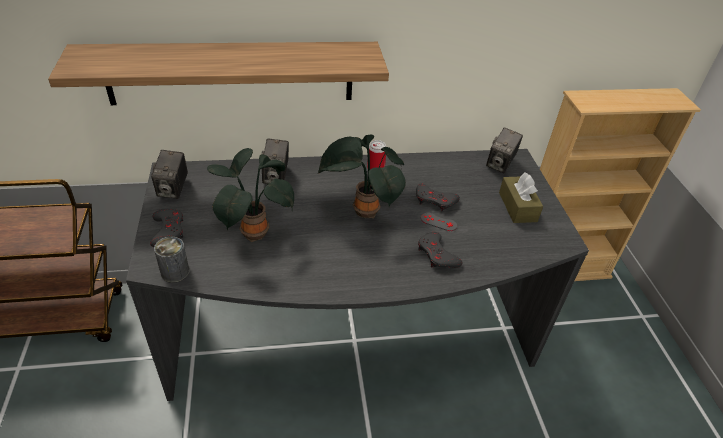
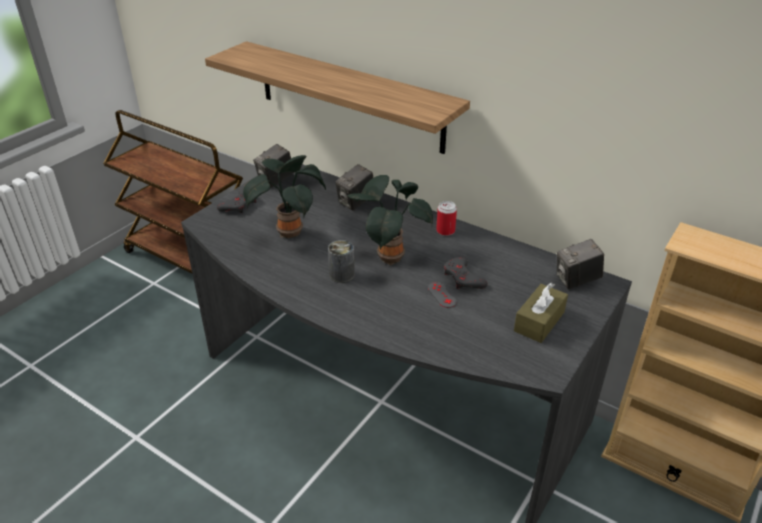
camera: 45 degrees right, 5 degrees down
(175, 272) = (211, 231): can -> can (342, 274)
(437, 255) = (404, 317): grey game controller -> none

